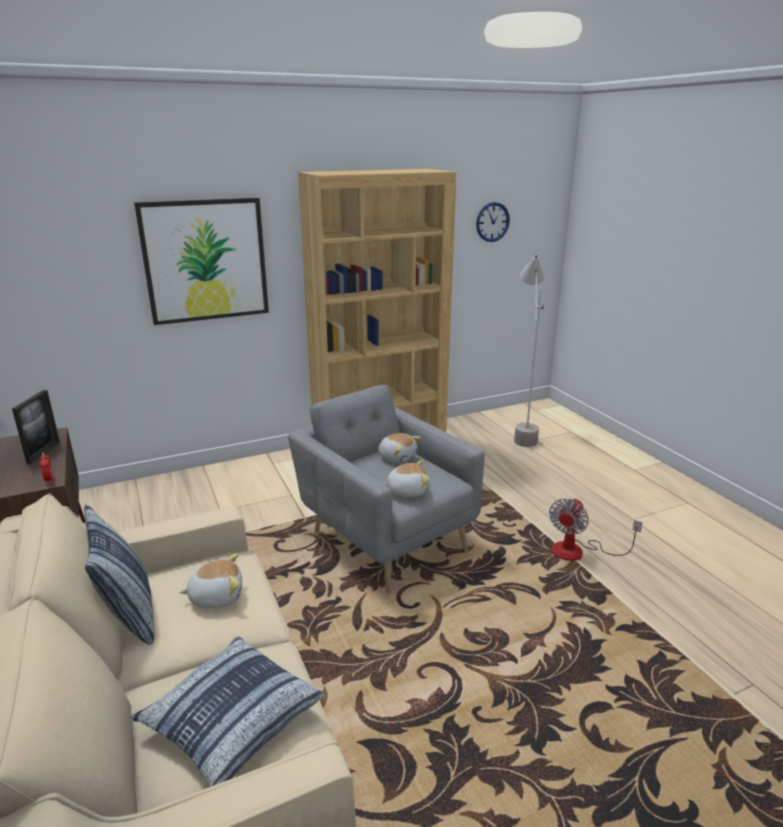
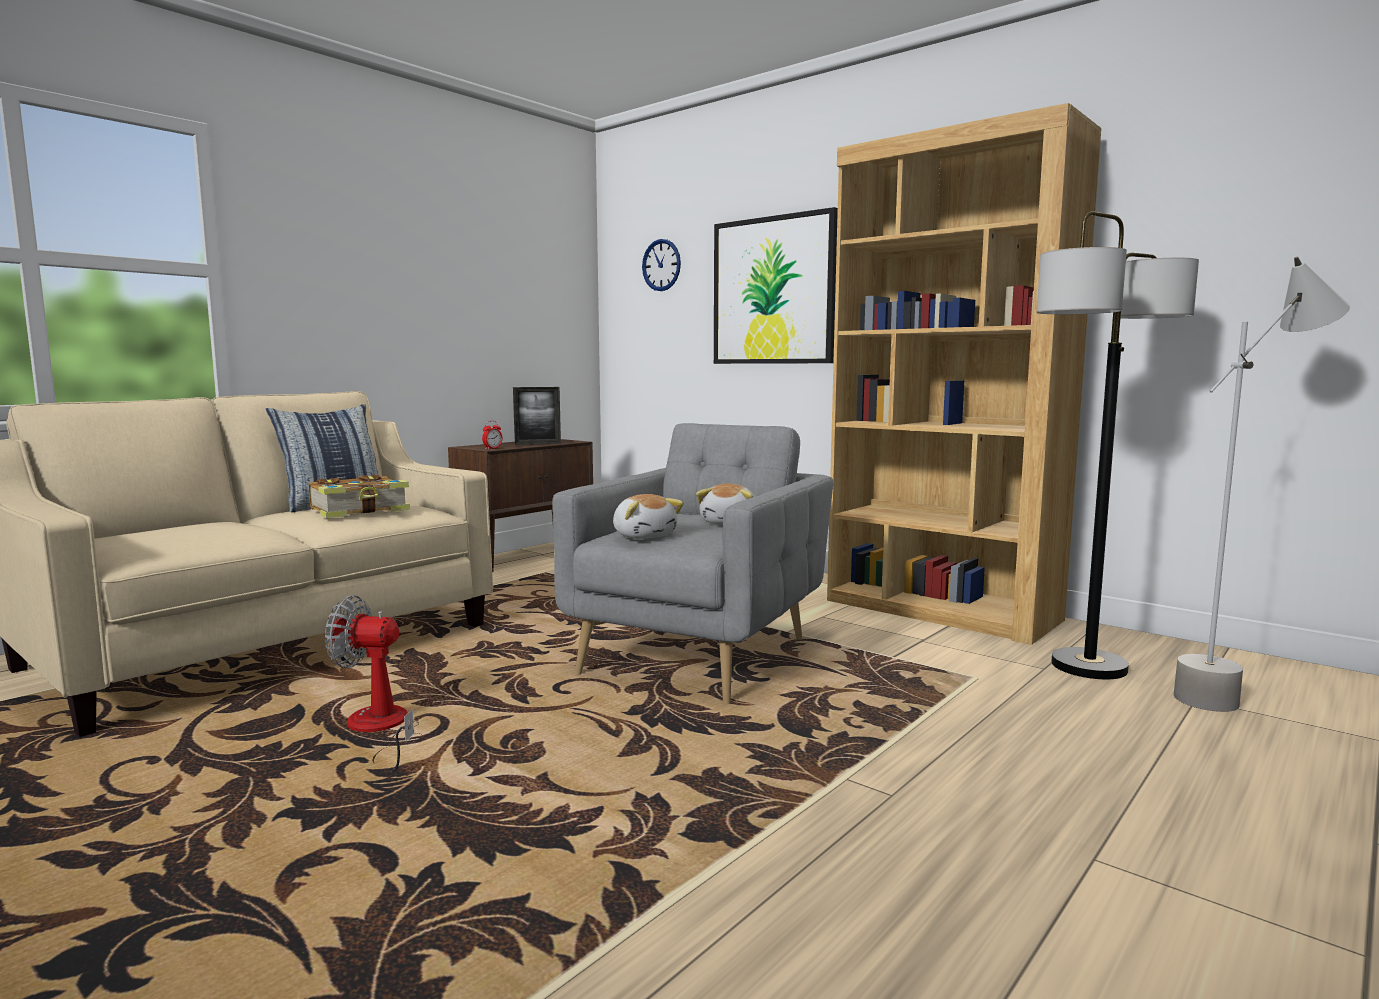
camera: 65 degrees right, 15 degrees down
(216, 596) = (361, 511): plush toy -> book
(231, 720) = (179, 534): pillow -> none
(479, 446) = (1089, 666): none -> floor lamp
(492, 222) = (1279, 218): wall clock -> wall clock (661, 265)
(578, 551) = (850, 799): fan -> fan (382, 730)

